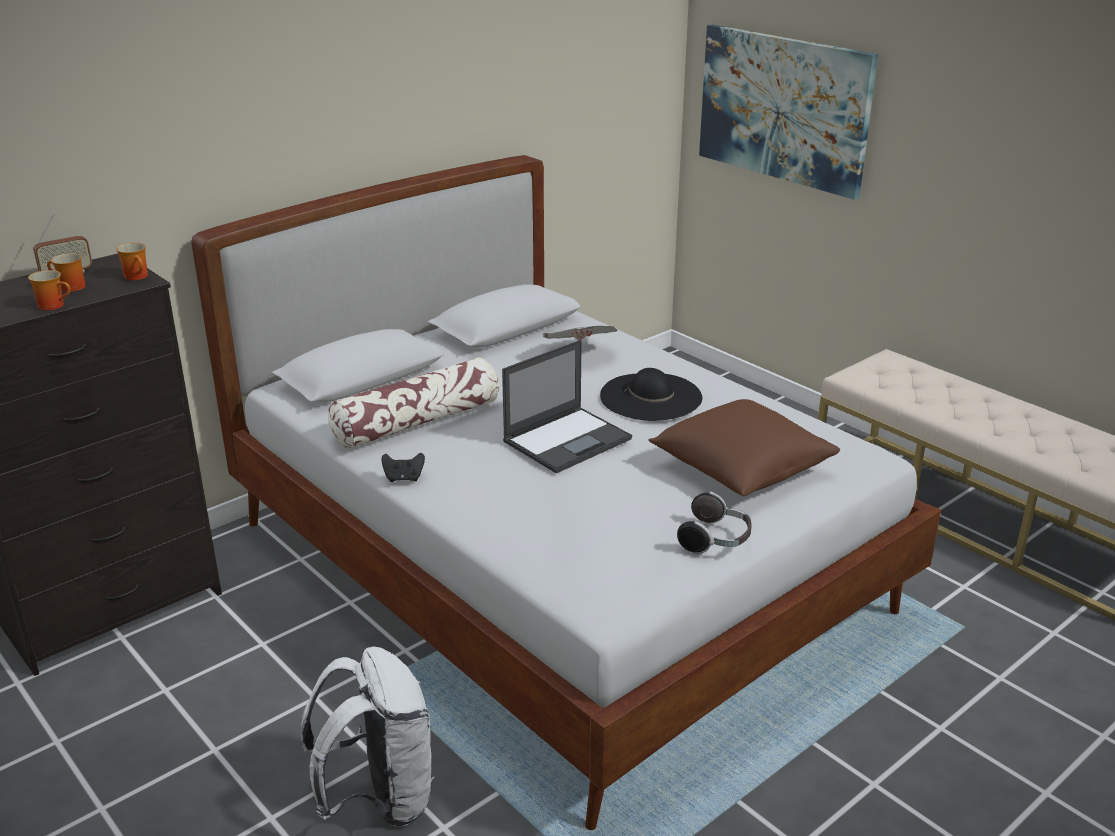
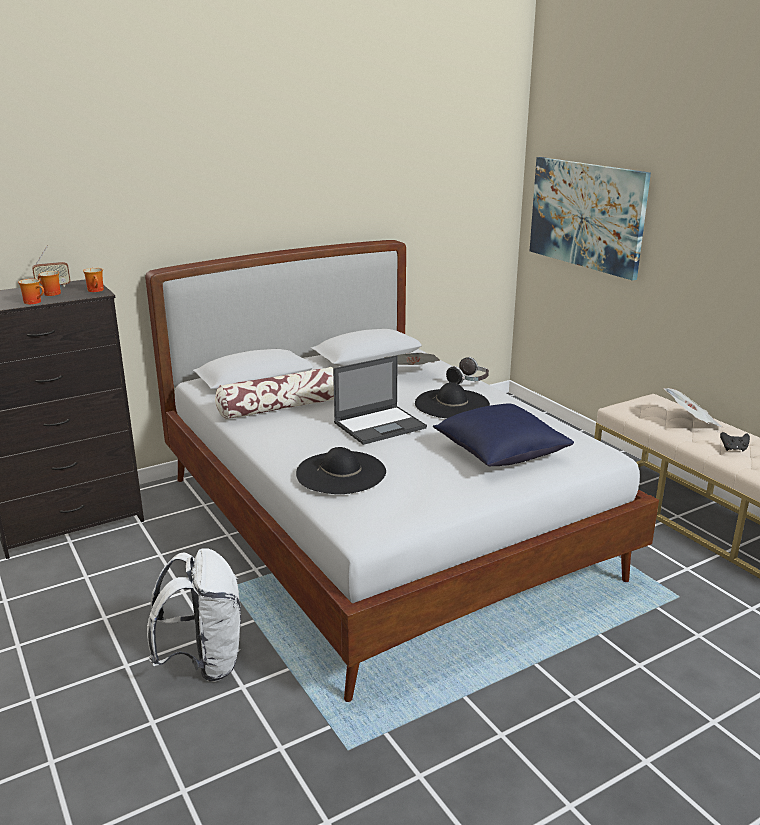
camera: 10 degrees right, 5 degrees down
(403, 478) = (256, 440): black game controller -> black game controller (733, 449)
(544, 521) = (341, 472): none -> black hat
(716, 540) = (462, 495): headphones -> headphones (469, 382)
(740, 469) = (500, 453): brown pillow -> blue pillow
(946, 390) = (690, 422): none -> newspaper

